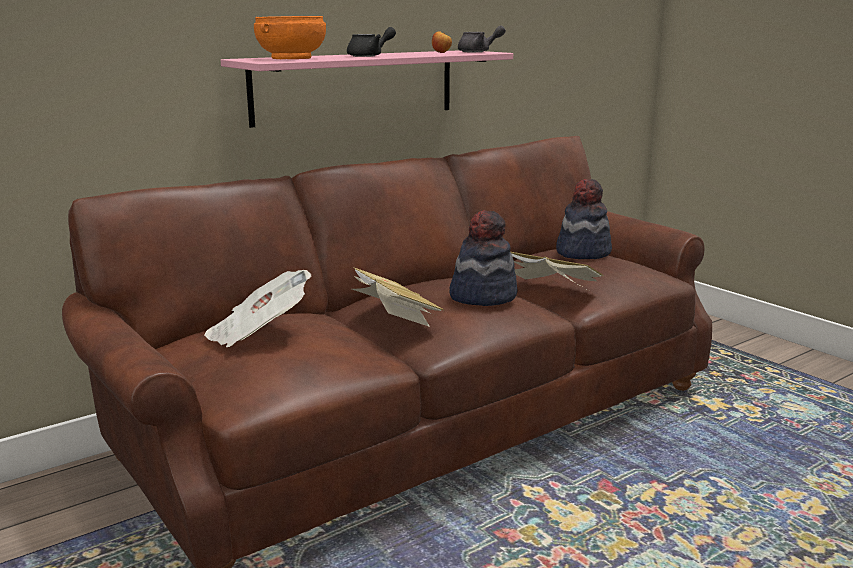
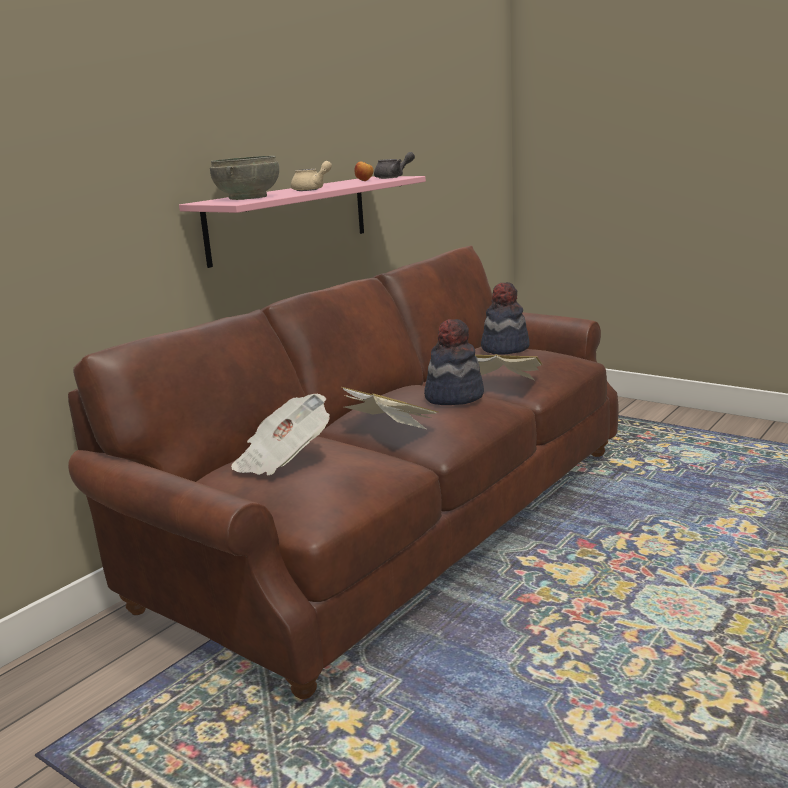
camera: 15 degrees left, 0 degrees up
(292, 58) = (249, 197): orange bowl -> grey bowl
(370, 56) = (312, 189): black teapot -> beige teapot

